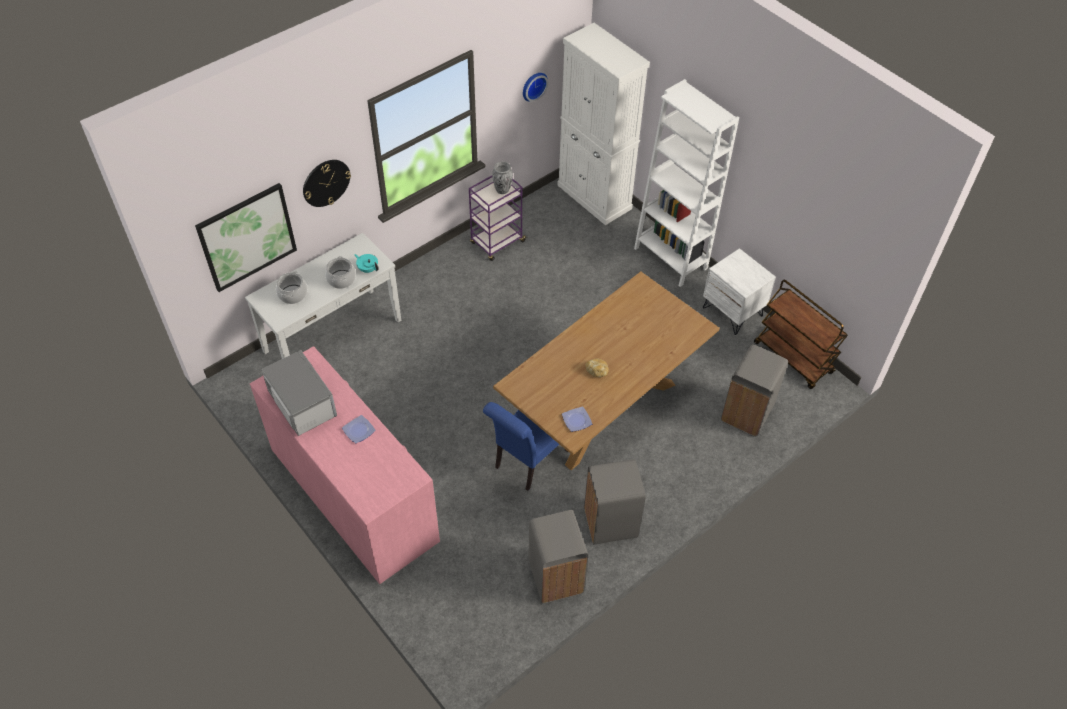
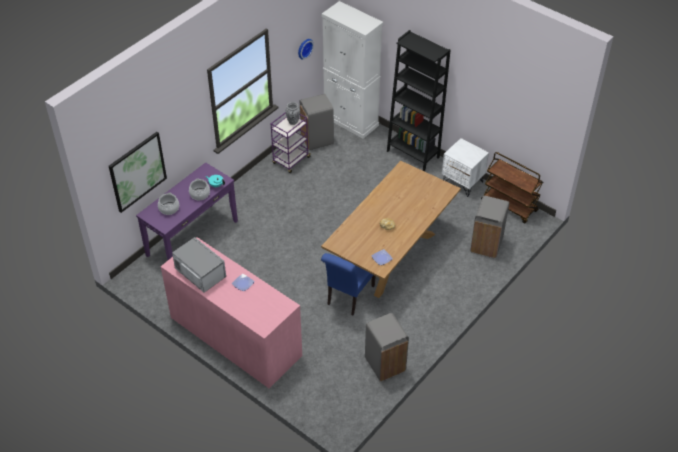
camera: 10 degrees left, 5 degrees down
(326, 182) = (183, 128): wall clock -> none
(332, 335) = (192, 238): white console table -> purple console table
(610, 523) = (412, 326): grey trash can -> grey trash can (316, 140)
(670, 258) = (413, 154): white bookcase -> black bookcase

